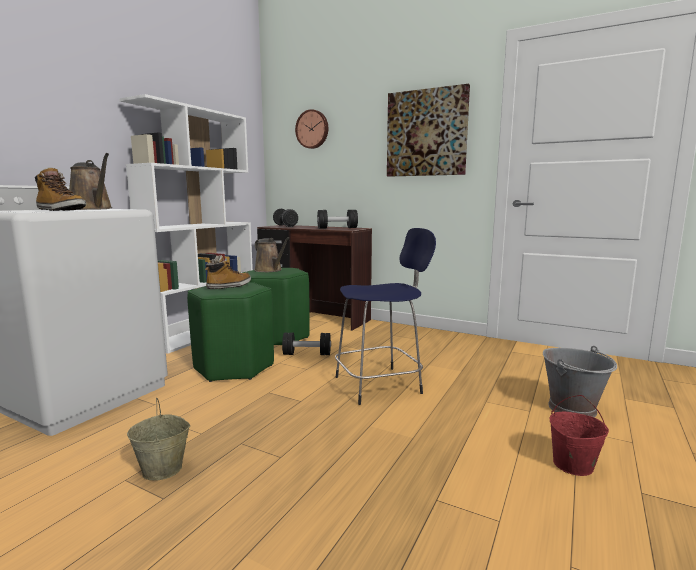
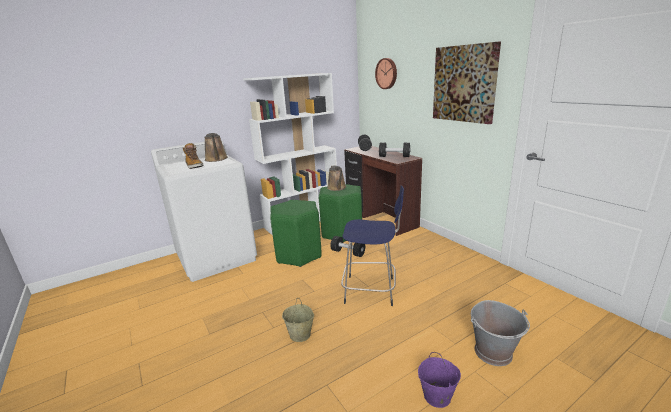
camera: 30 degrees right, 10 degrees up
(163, 469) = (220, 317): beige bucket -> beige bucket (300, 335)
(229, 286) = (294, 206): boot -> none
(572, 465) = (436, 396): red bucket -> purple bucket

